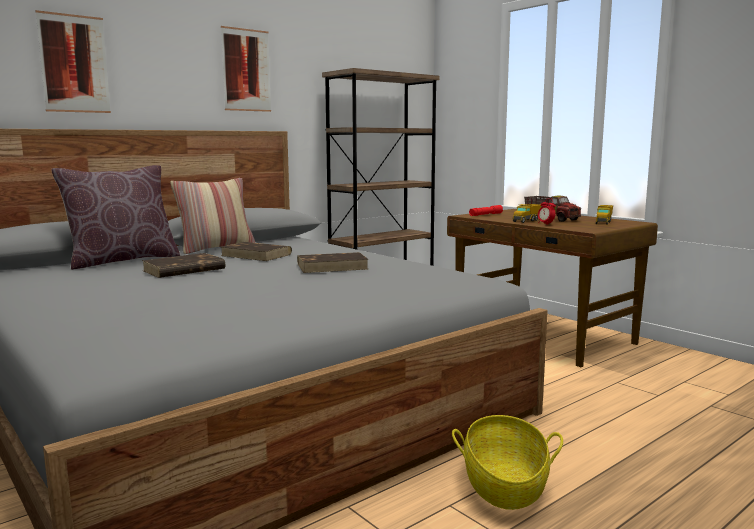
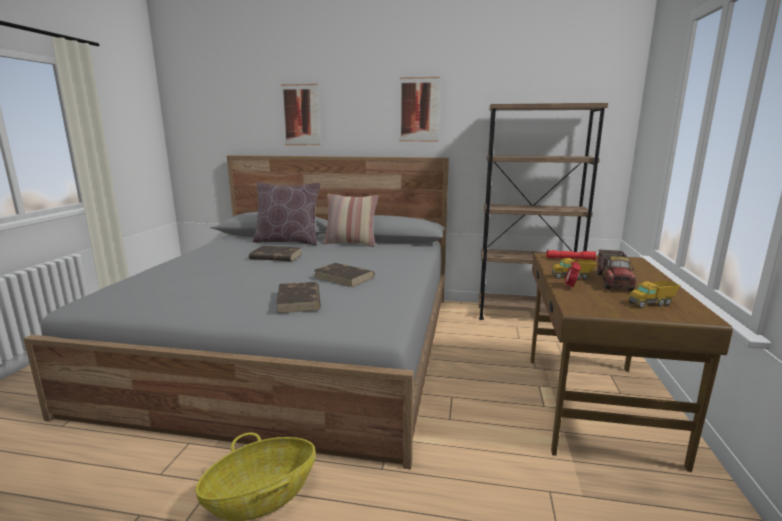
camera: 50 degrees right, 5 degrees up
(257, 255) = (349, 254): brown book -> brown book (299, 301)

